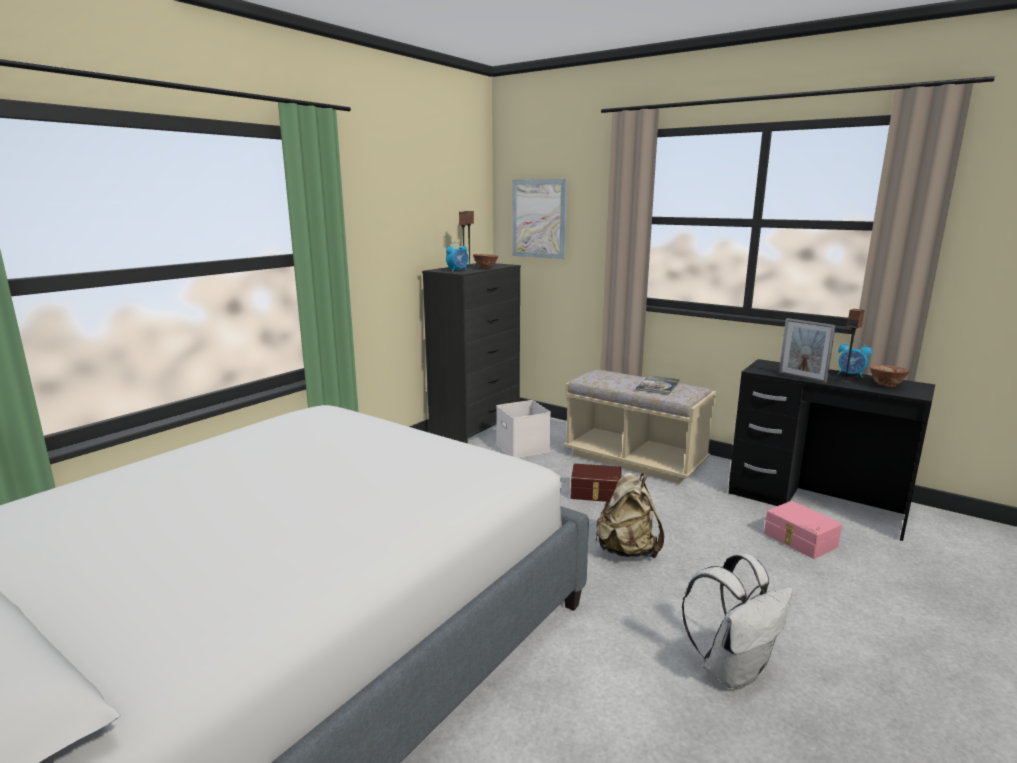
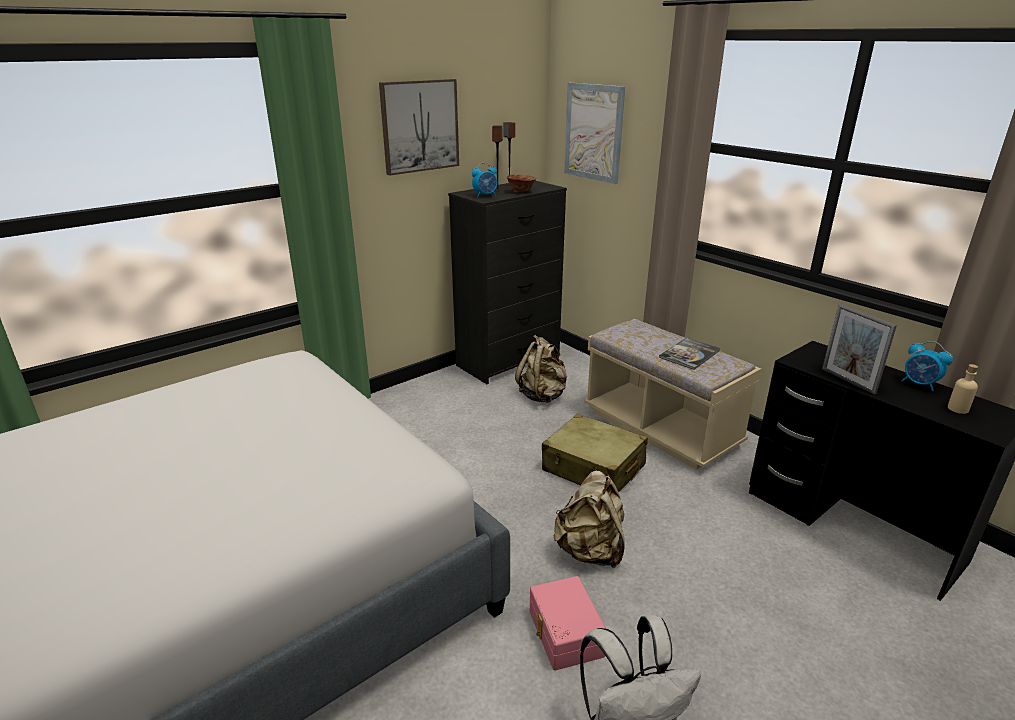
camera: 15 degrees right, 10 degrees up
(399, 210) = (419, 126): none -> picture
(521, 447) = (543, 395): white storage box -> beige backpack
(595, 493) = (593, 468): brown storage box -> beige suitcase
(799, 540) = (802, 575): pink storage box -> pink storage box (564, 633)
(845, 382) = (903, 395): speaker -> none
(886, 385) = (957, 409): bowl -> beige bottle

